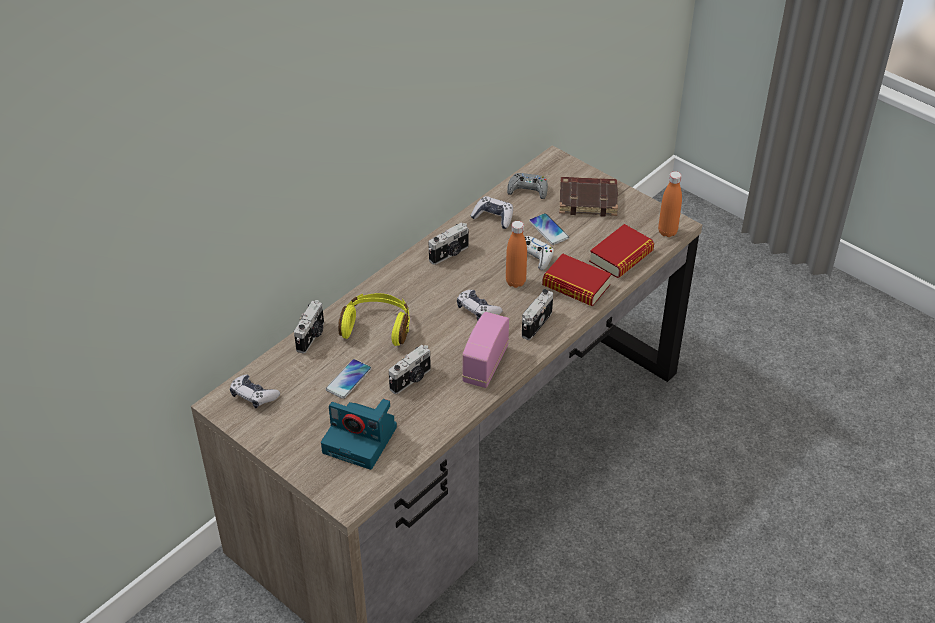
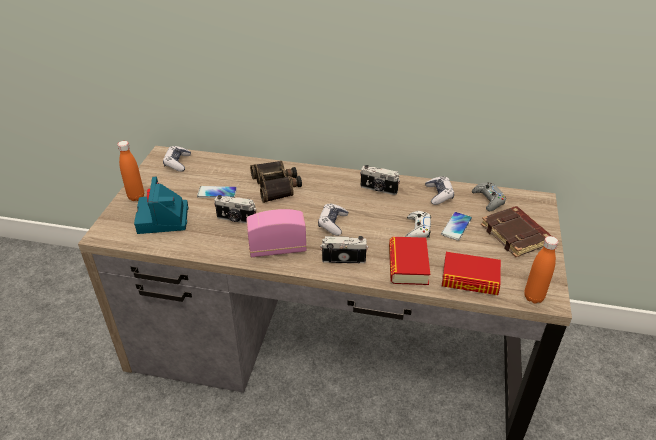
camera: 60 degrees right, 5 degrees down
(312, 336) = (246, 164): camera -> none
(377, 326) = (276, 185): yellow headphones -> binoculars
(515, 282) = (380, 231): orange bottle -> orange bottle (136, 197)

